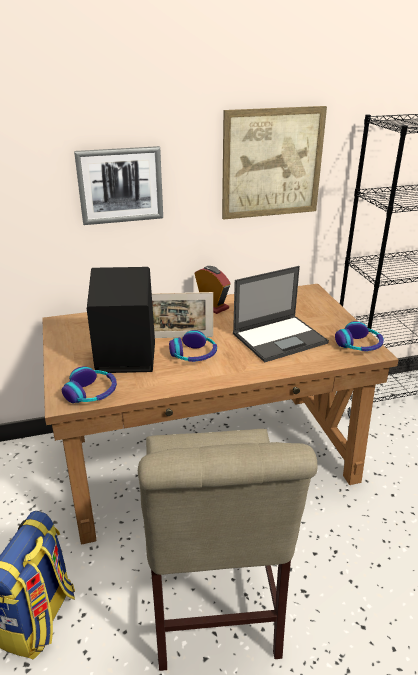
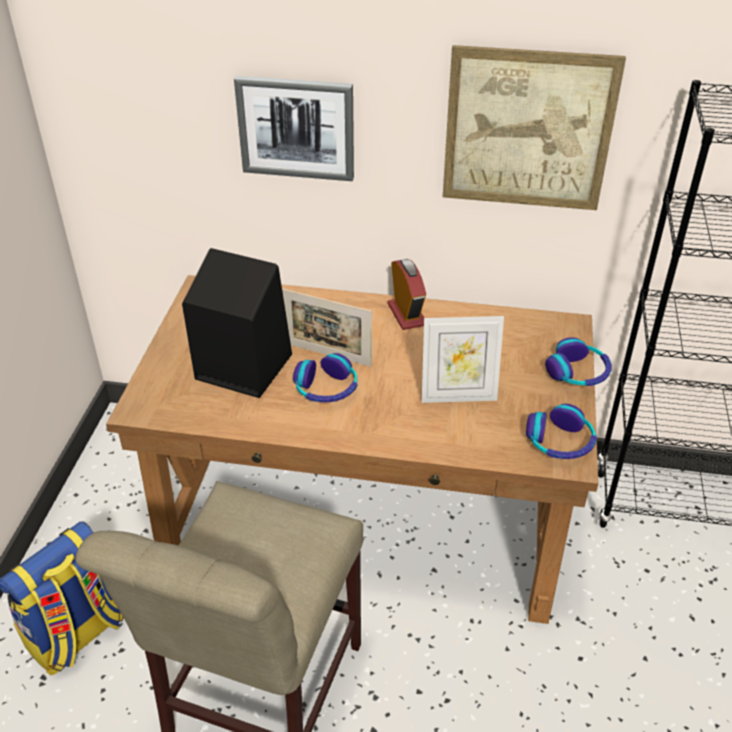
camera: 25 degrees right, 10 degrees up
(91, 393) = (173, 406): headphones -> headphones (578, 372)
(280, 338) = (458, 396): laptop -> picture frame

